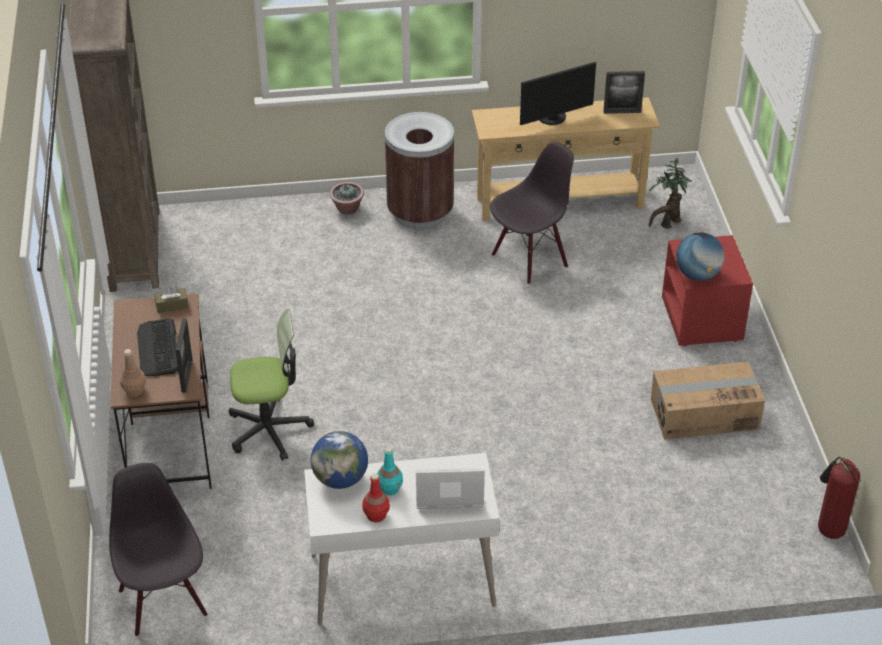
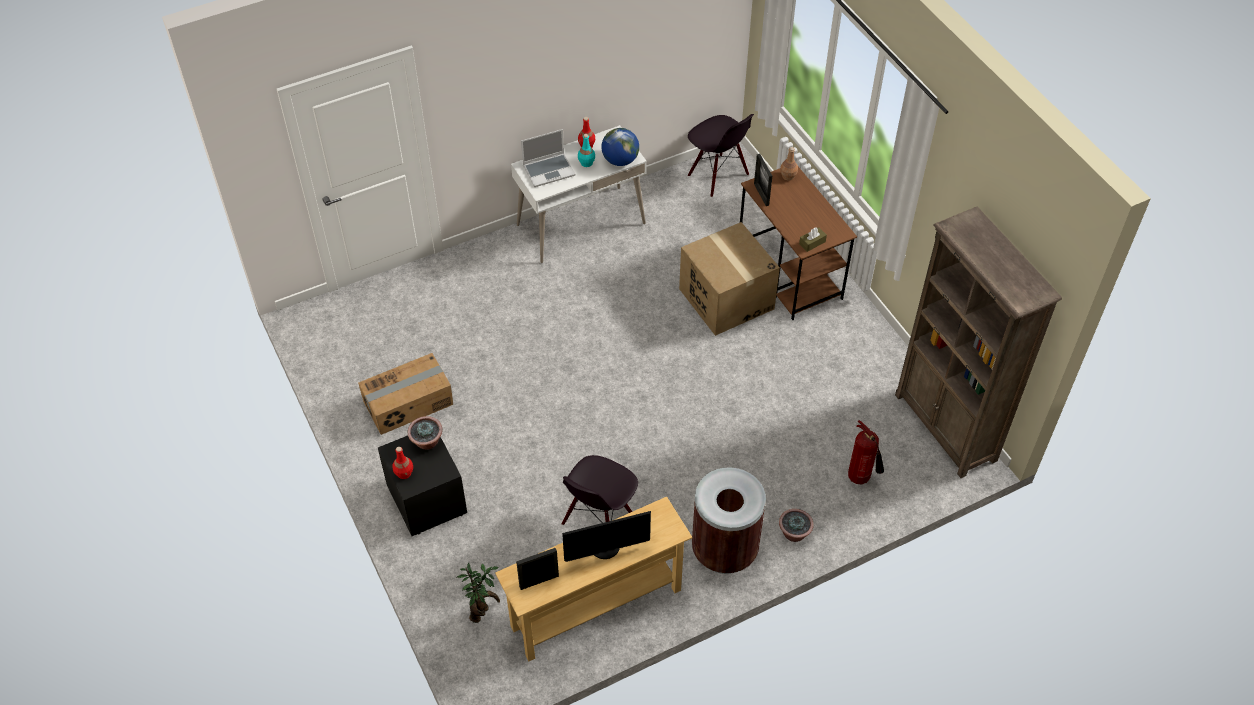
camera: 160 degrees right, 10 degrees up
(158, 348) = (795, 208): keyboard -> none
(269, 430) = (726, 299): office chair -> cardboard box
(553, 118) = (606, 549): monitor -> monitor turned 150 degrees counterclockwise
(697, 275) = (427, 442): globe -> potted plant
(703, 319) = (425, 499): red nightstand -> black nightstand
(727, 255) = (404, 473): none -> red bottle
(828, 529) = (305, 335): fire extinguisher -> fire extinguisher (861, 479)

